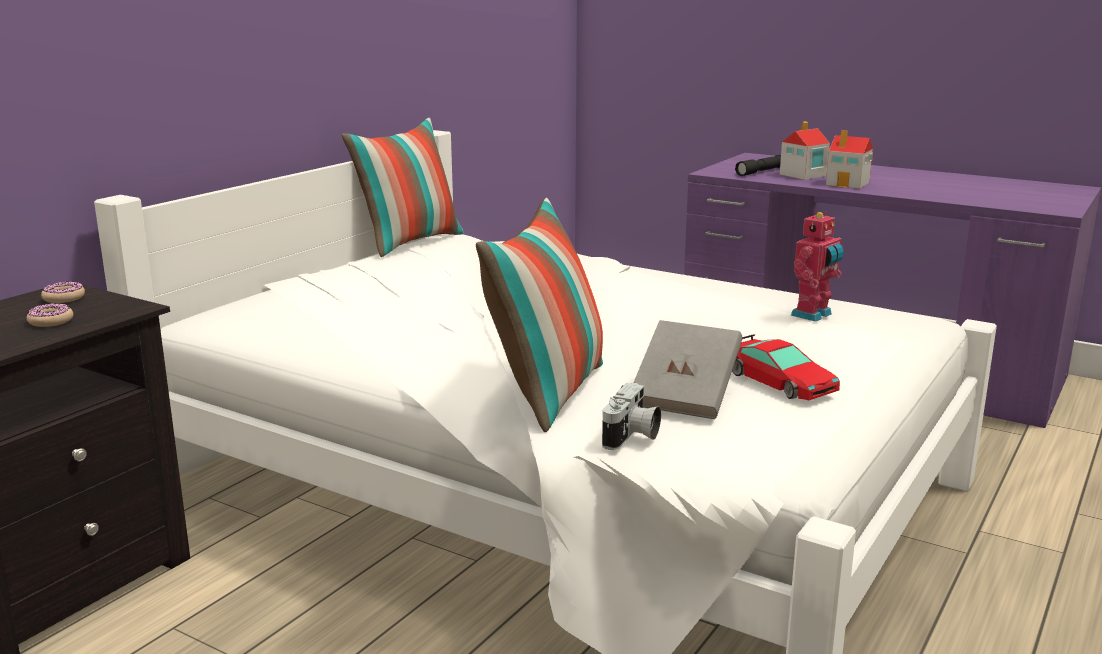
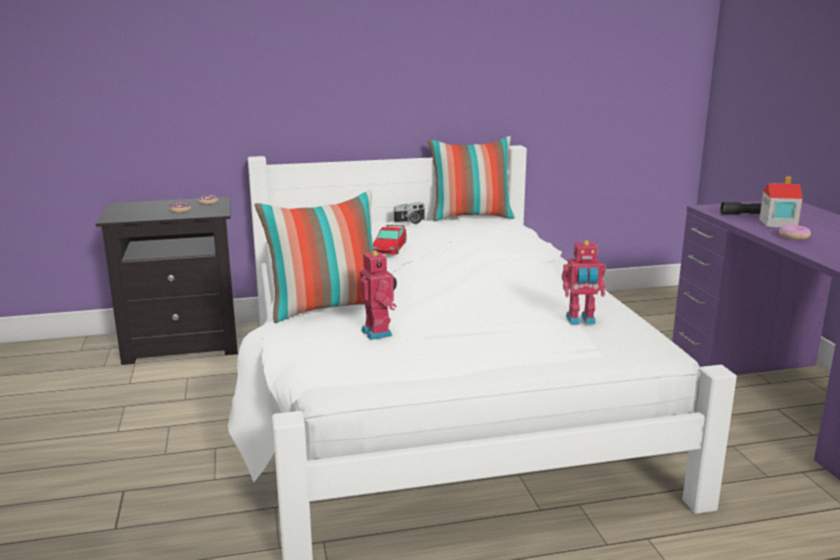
camera: 45 degrees right, 0 degrees up
(632, 437) = (301, 339): camera -> camera (410, 222)
(686, 395) = (379, 332): grey book -> toy robot
(778, 382) = (445, 345): toy car -> toy car (389, 248)
(848, 183) = (793, 237): toy house -> donut

